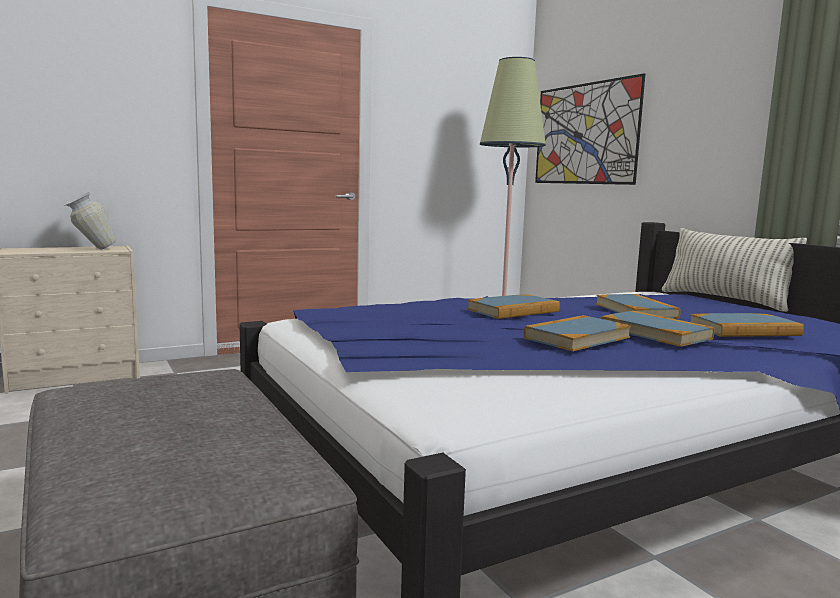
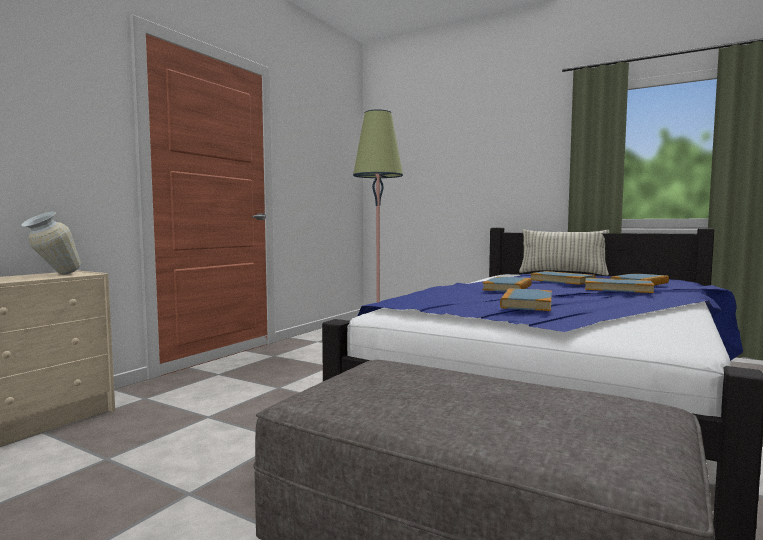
camera: 30 degrees left, 5 degrees down
(577, 338) = (599, 295): book -> book (526, 303)
(585, 134) = (418, 169): picture -> none

